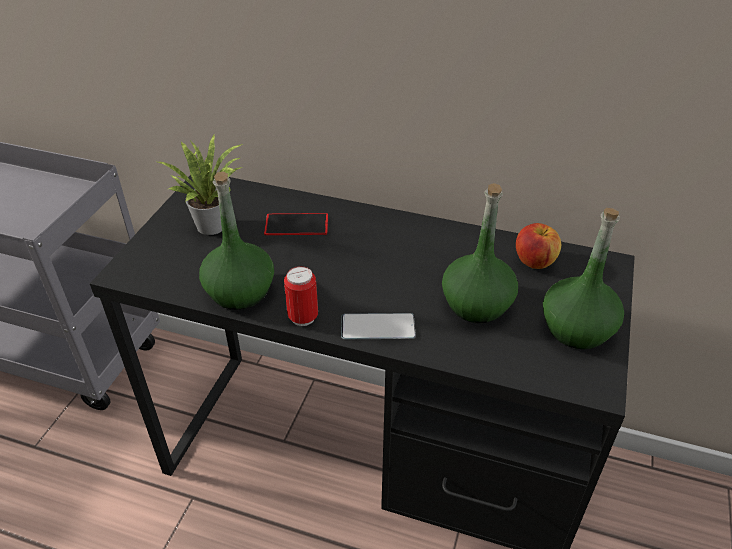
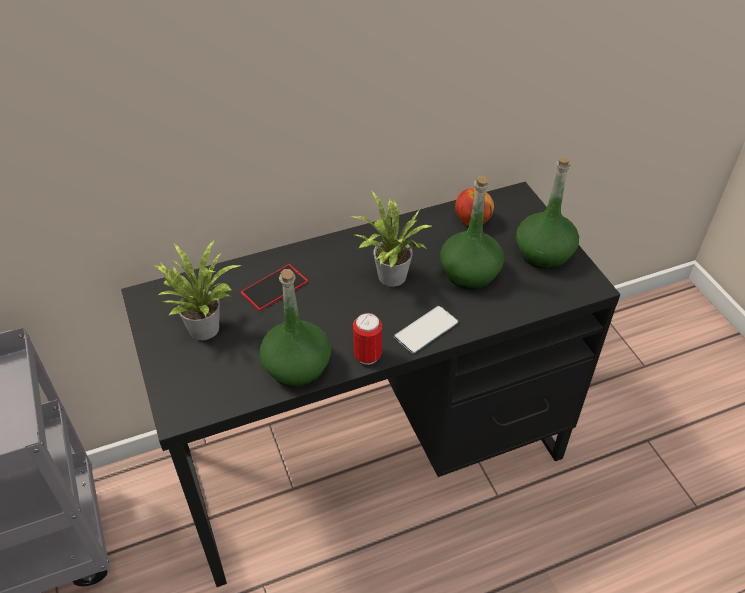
camera: 40 degrees left, 5 degrees up
(396, 267) = (389, 278): none -> potted plant

